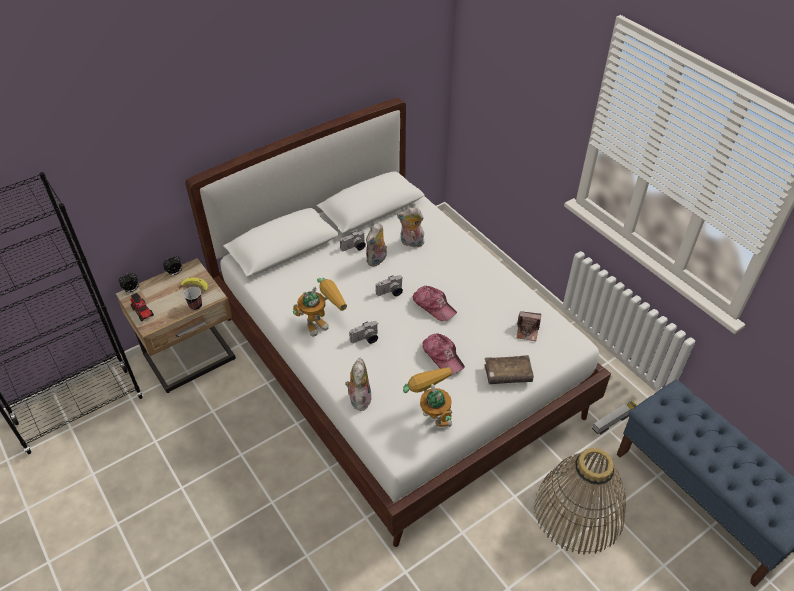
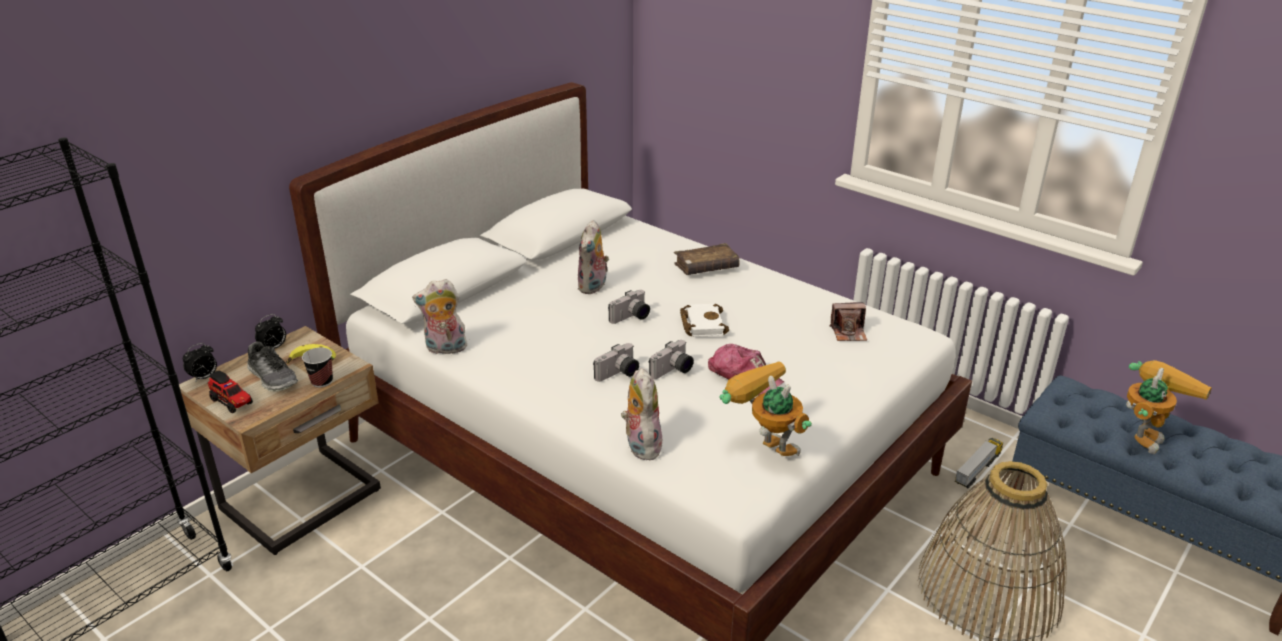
camera: 15 degrees left, 15 degrees down
(169, 297) = (273, 378): none -> shoe
(322, 322) = (541, 364): toy robot -> toy robot (1144, 433)
(354, 248) = (554, 278): camera -> camera (673, 371)
(411, 243) = (634, 263): plush toy -> plush toy (445, 349)
(434, 306) = (701, 323): cap -> white book
(508, 374) = (849, 382): brown book -> brown book (706, 267)

